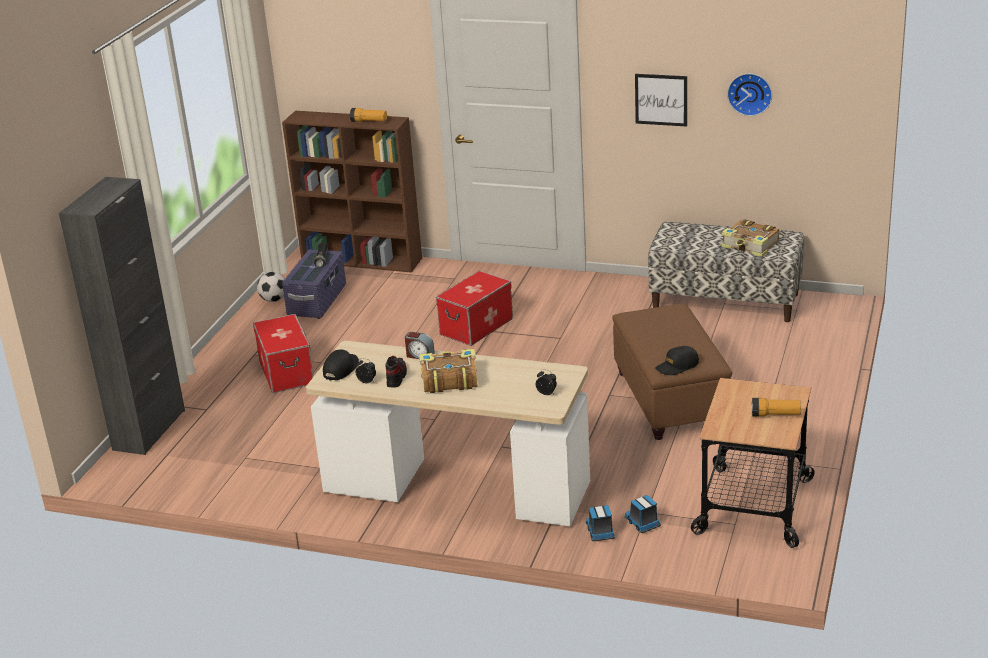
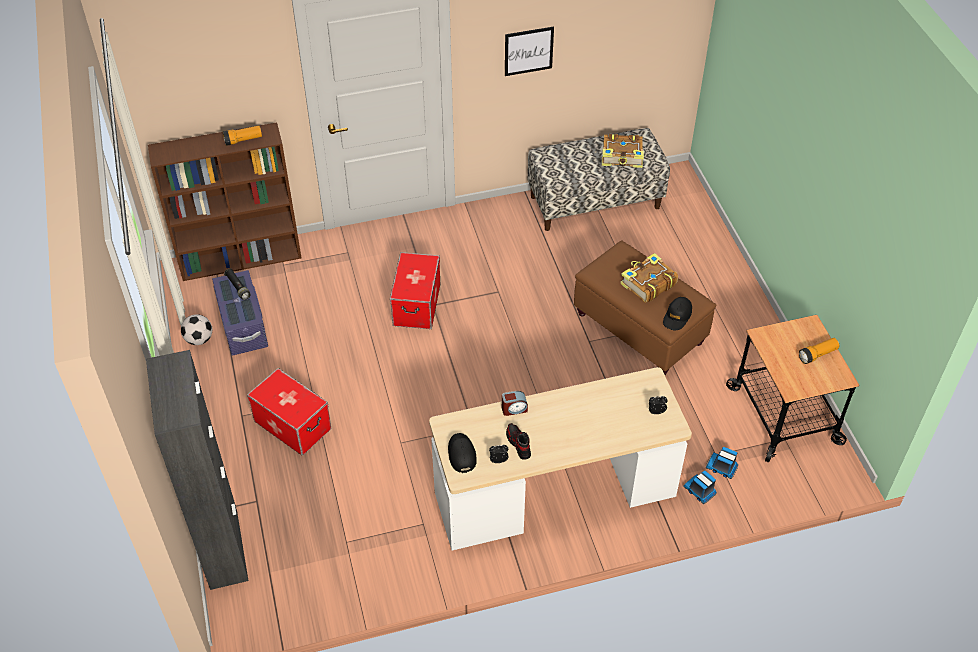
camera: 35 degrees left, 20 degrees up
(448, 379) = (564, 428): book -> book (647, 284)
(750, 93) = (609, 28): wall clock -> none

